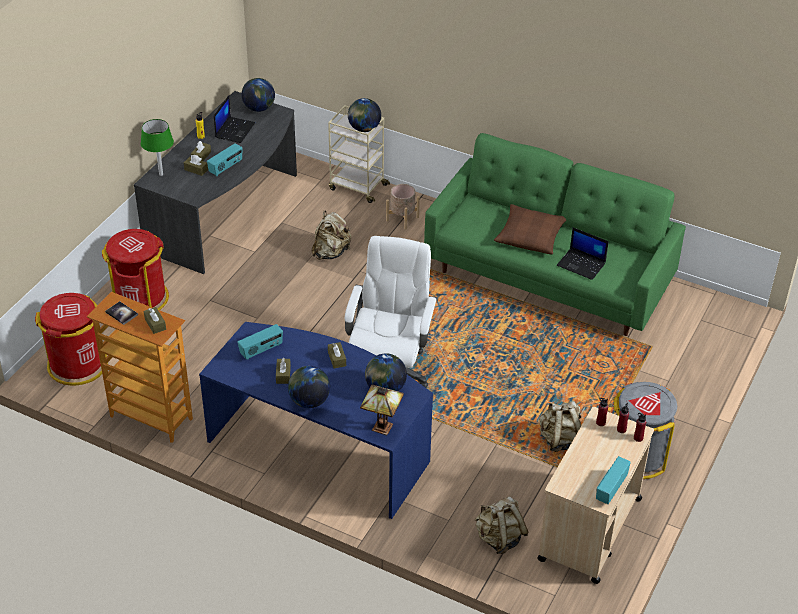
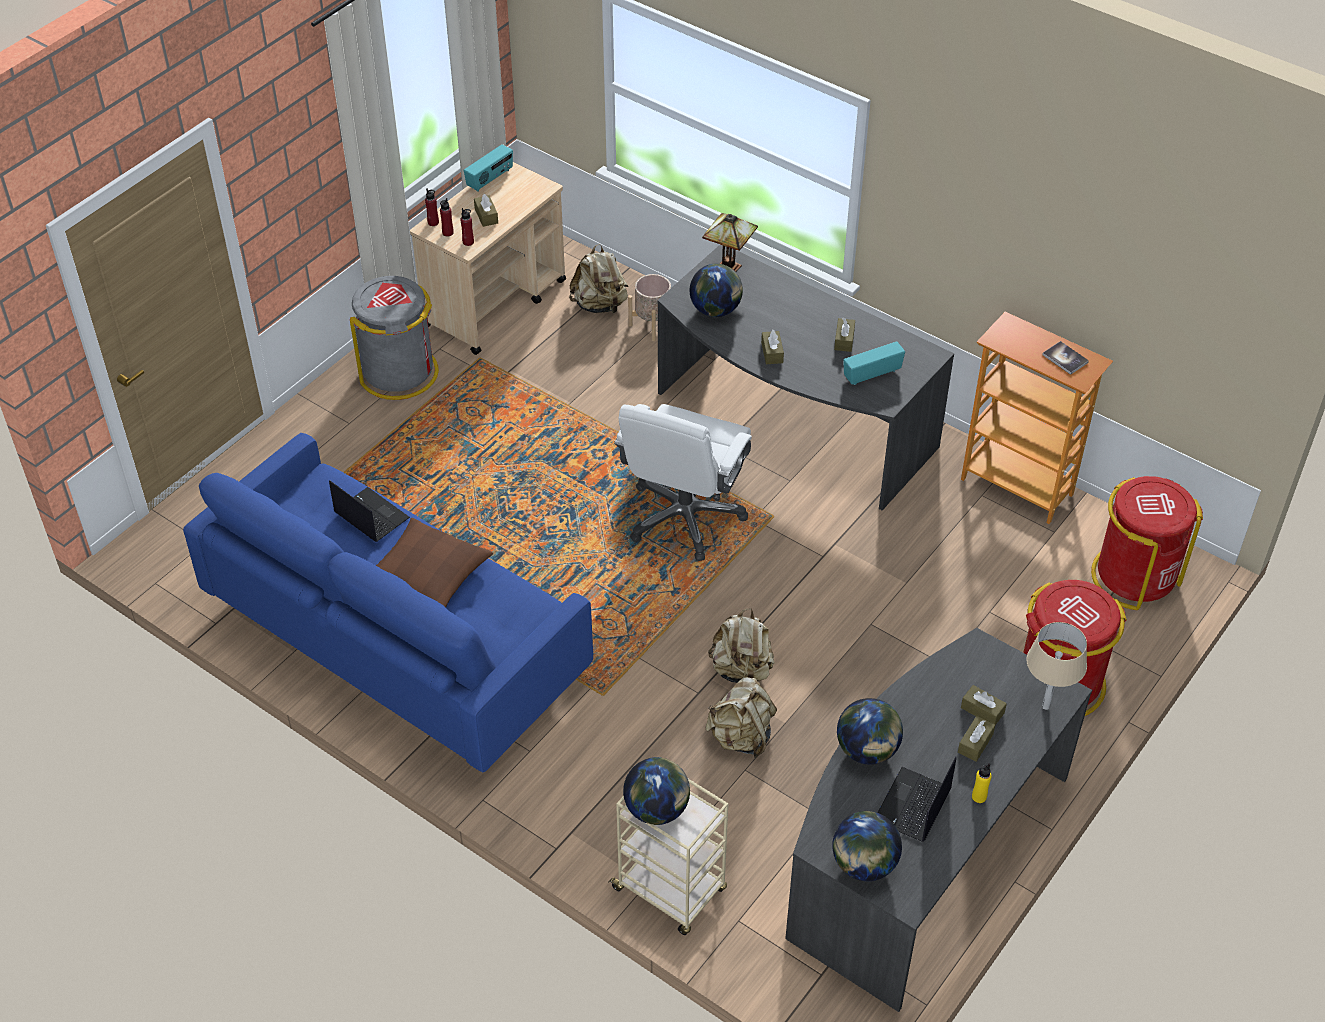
camera: 170 degrees left, 5 degrees up
(155, 324) = (1016, 339): brown tissue box -> brown tissue box (486, 216)
(161, 174) = (1045, 706): green table lamp -> beige table lamp
(226, 168) = (928, 709): radio -> none
(309, 401) = (813, 305): globe -> globe (867, 750)
(321, 447) = (792, 424): blue desk -> grey desk
(402, 219) = (602, 798): beige planter -> beige planter (652, 324)
(549, 277) = (396, 643): green sofa -> blue sofa
(560, 440) = (486, 400): beige backpack -> beige backpack (742, 670)

